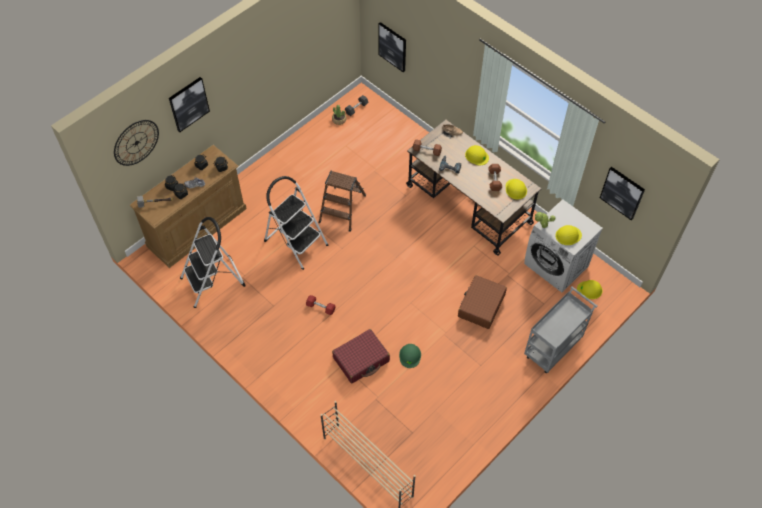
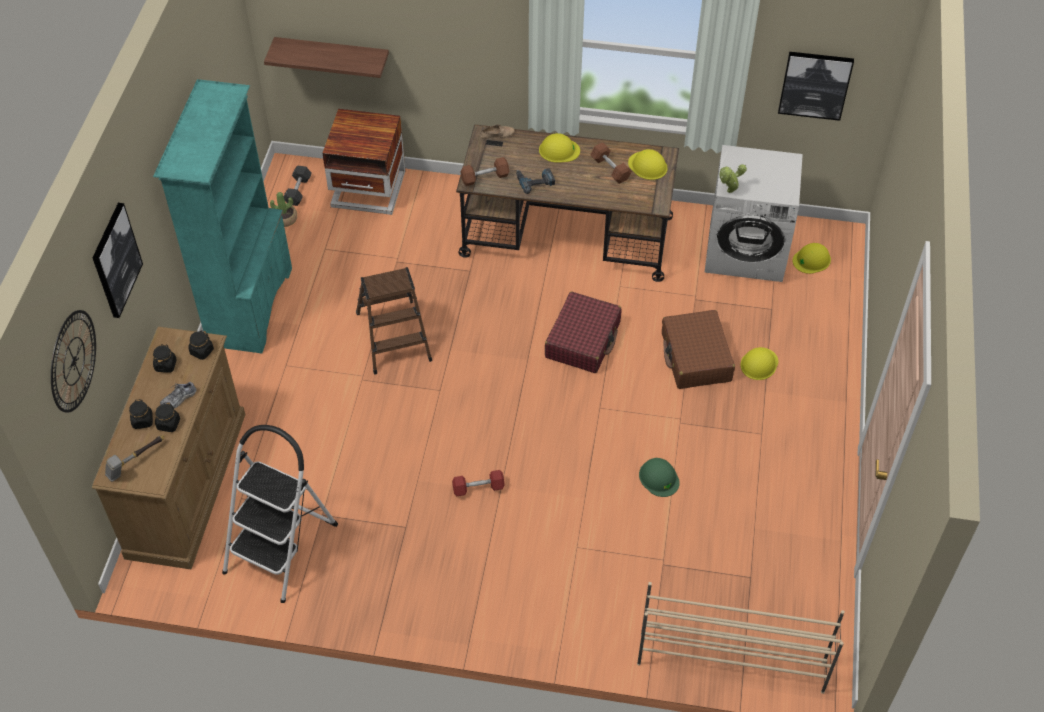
camera: 35 degrees left, 5 degrees down
(289, 156) = (250, 305): none -> turquoise bookcase
(295, 242) = (361, 420): step ladder -> none
(361, 359) = (597, 524): red suitcase -> red suitcase (583, 340)
(390, 125) = (368, 189): none -> nightstand
(393, 46) = (332, 55): picture -> shelf
(553, 348) = (831, 357): grey cart -> none
(568, 235) = (769, 185): yellow hard hat -> yellow hard hat (759, 364)

